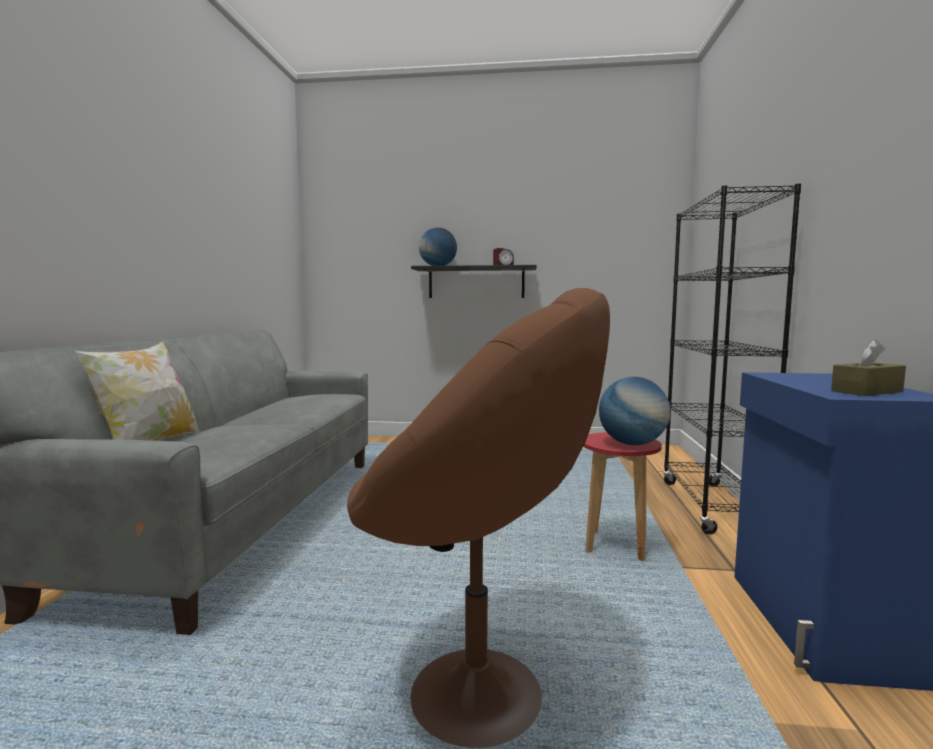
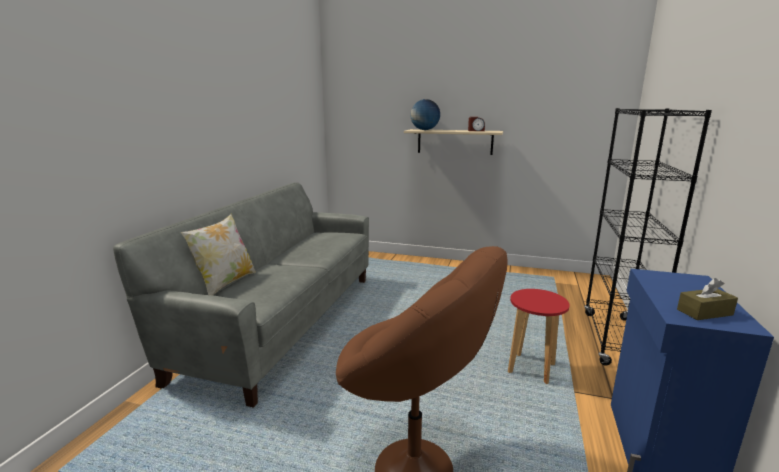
camera: 10 degrees right, 10 degrees up
(476, 283) = (454, 142): black shelf -> beige shelf
(632, 444) = (547, 304): globe -> none

